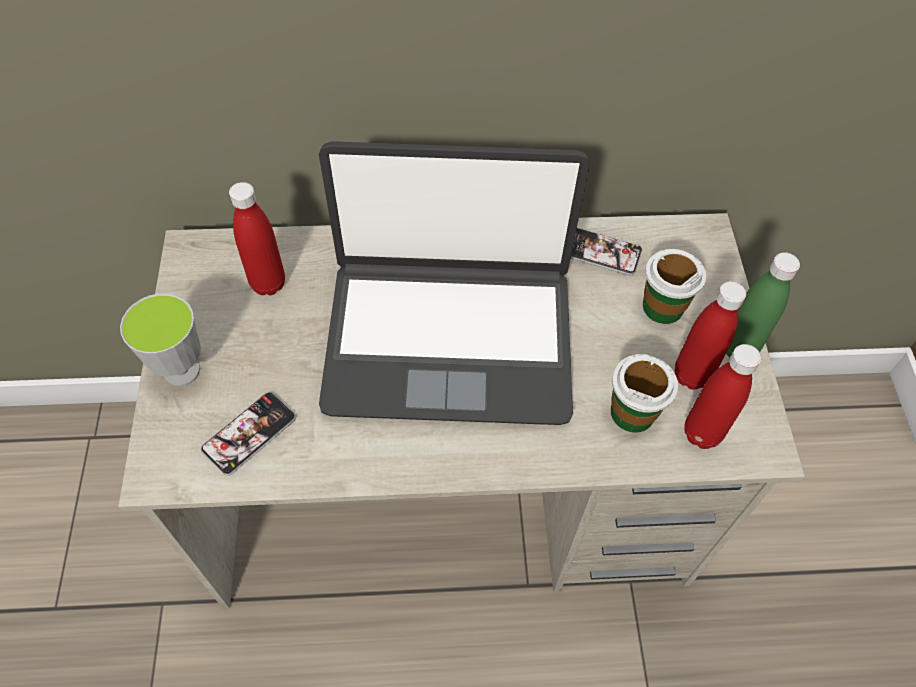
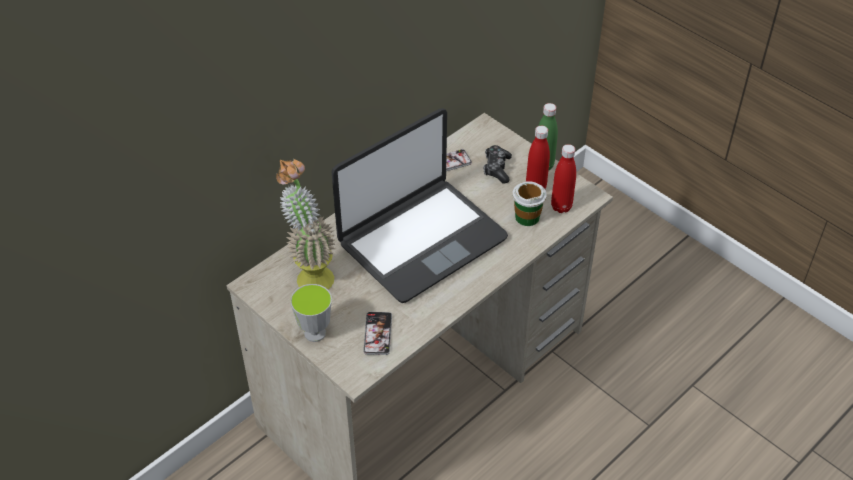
camera: 40 degrees left, 10 degrees down
(268, 283) = (310, 273): red bottle -> potted plant
(662, 306) = (497, 168): cup -> game controller

